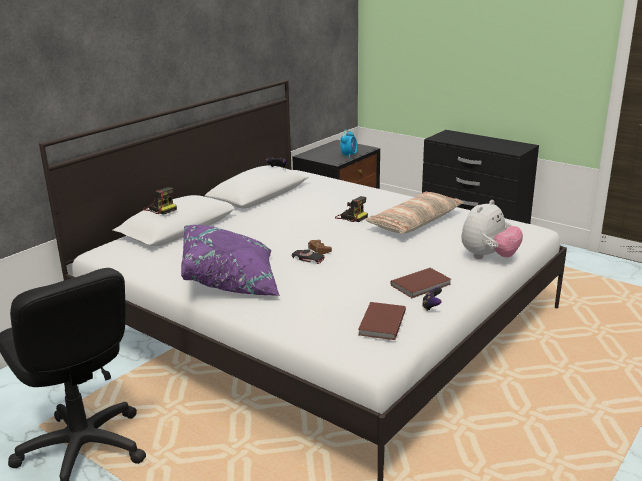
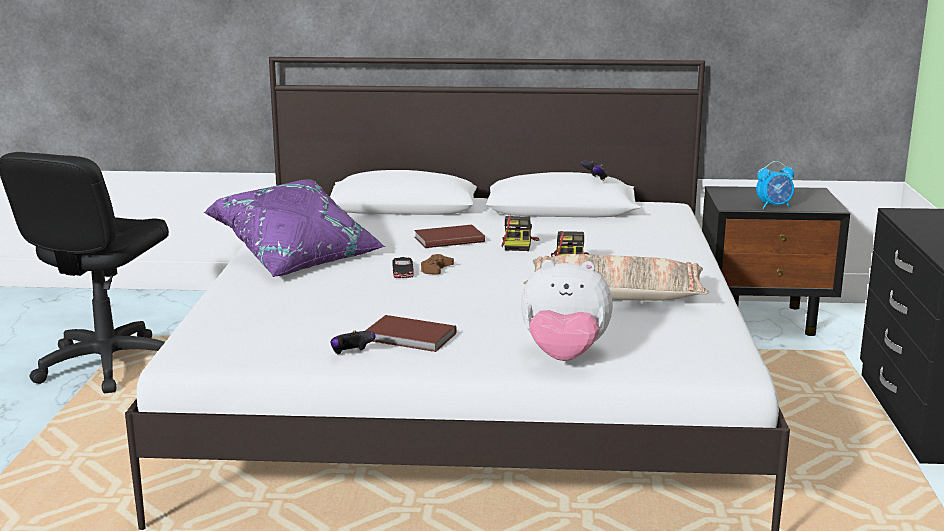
camera: 55 degrees right, 5 degrees down
(160, 209) = (378, 172): camera -> camera (519, 244)
(380, 323) = (270, 337): brown book -> brown book (447, 239)

